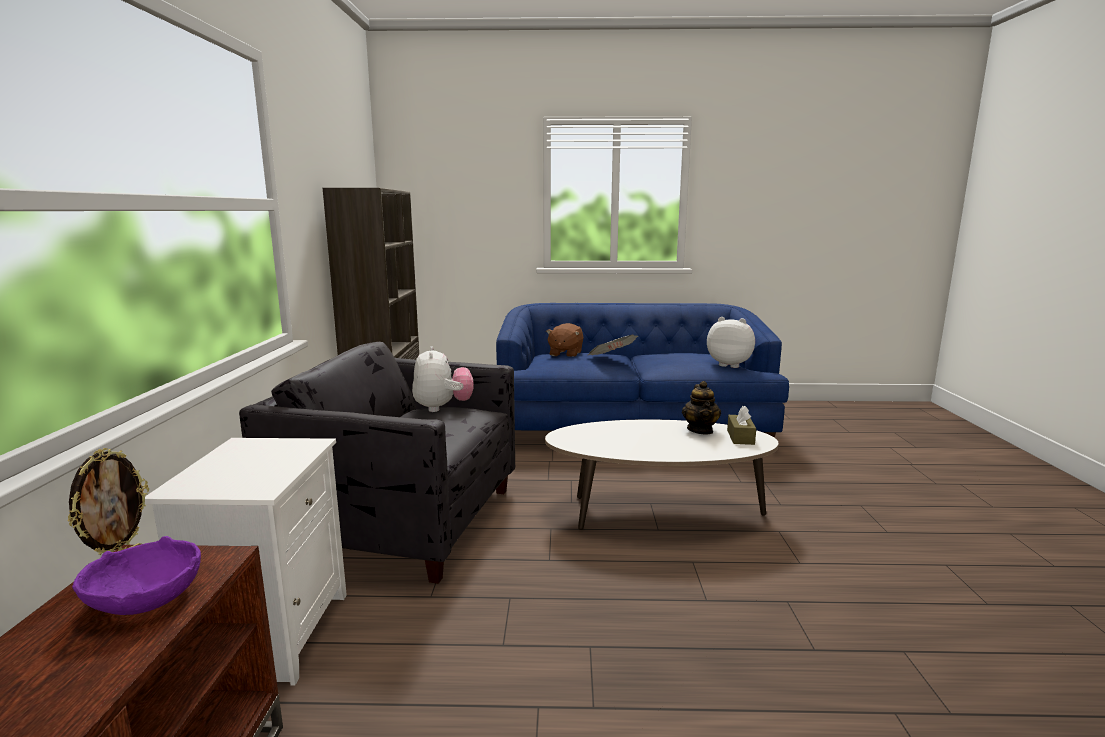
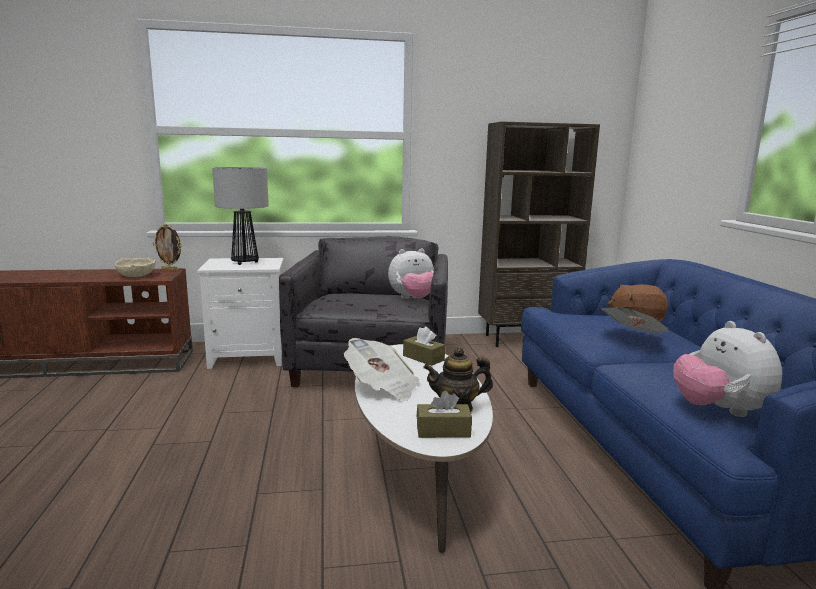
camera: 80 degrees right, 0 degrees up
(147, 599) = (136, 276): purple bowl -> beige bowl
(244, 462) = (245, 262): none -> table lamp
(589, 432) = (423, 358): none -> brown tissue box
(663, 450) = (382, 387): none -> newspaper
(730, 365) = (719, 410): plush toy -> plush toy turned 150 degrees clockwise

